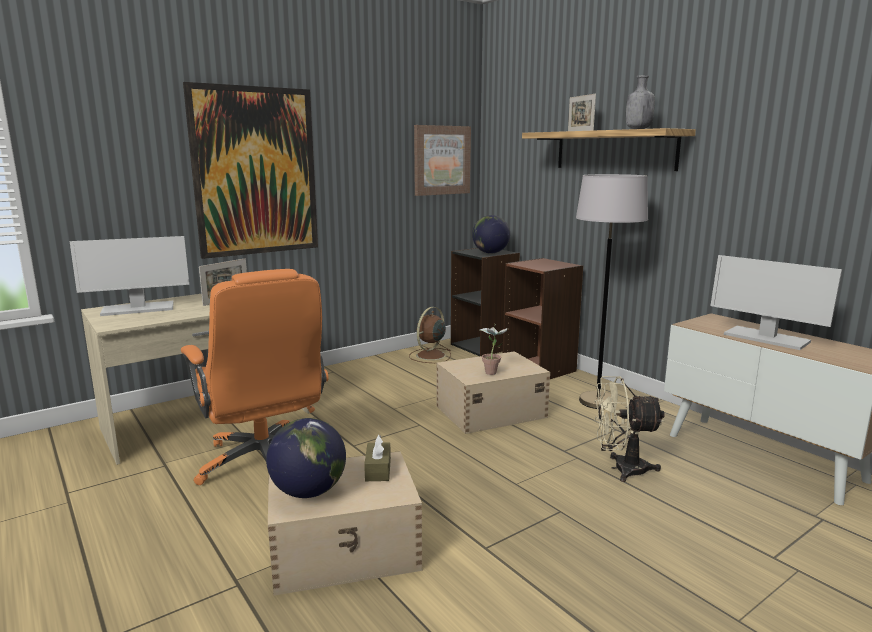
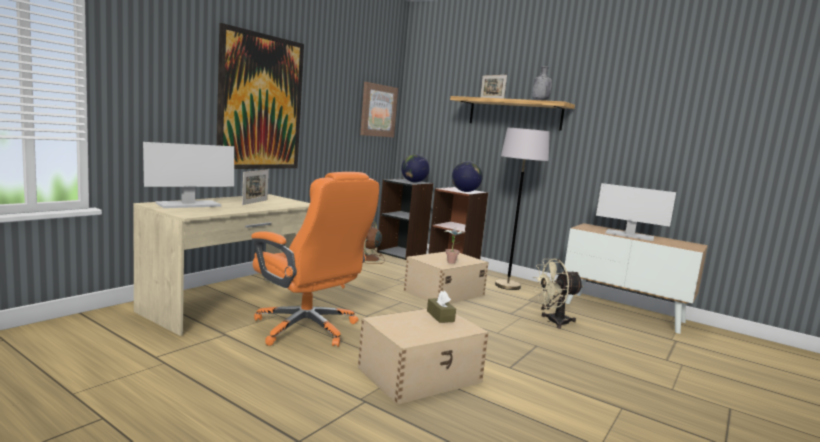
camera: 20 degrees left, 5 degrees down
(308, 492) = (408, 330): globe -> globe (465, 191)

